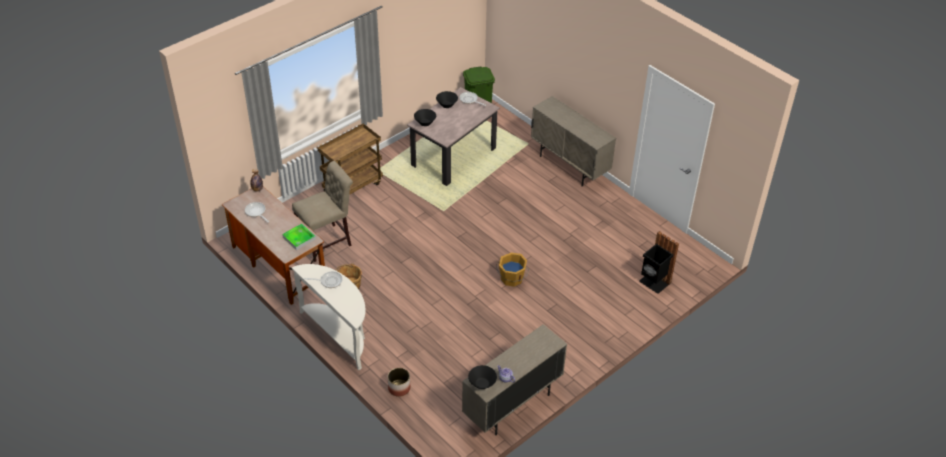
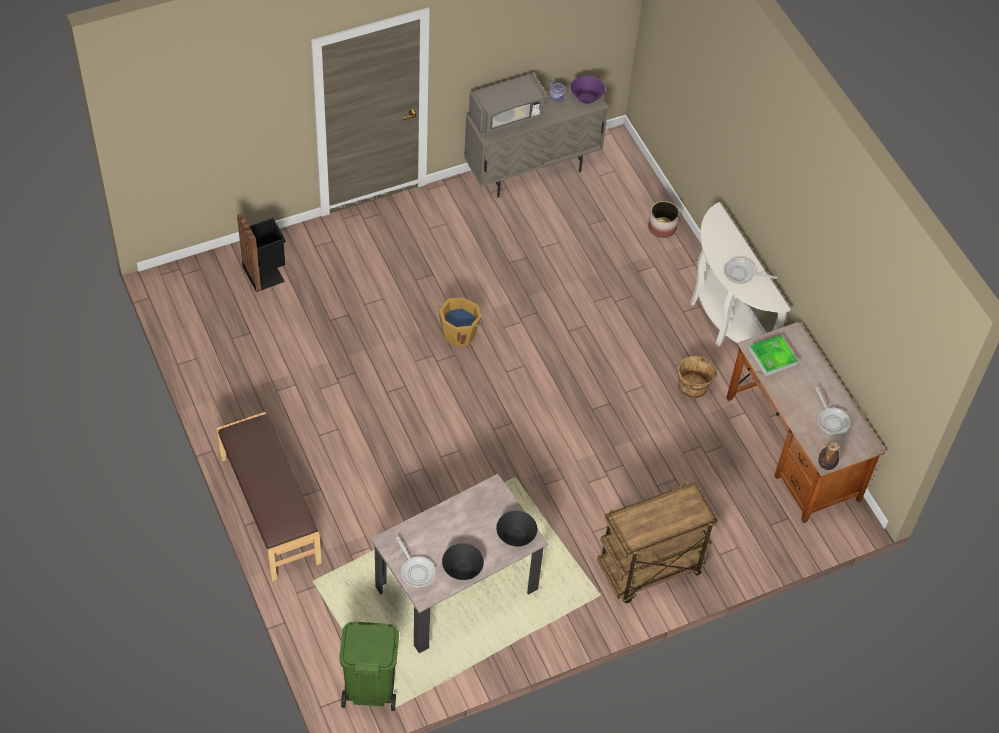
camera: 165 degrees left, 10 degrees up
(327, 242) = (712, 470): beige chair -> none
(482, 384) = (586, 98): black bowl -> purple bowl
(536, 350) = (507, 117): none -> grey microwave
(569, 166) = (269, 510): beige cabinet -> brown bench

